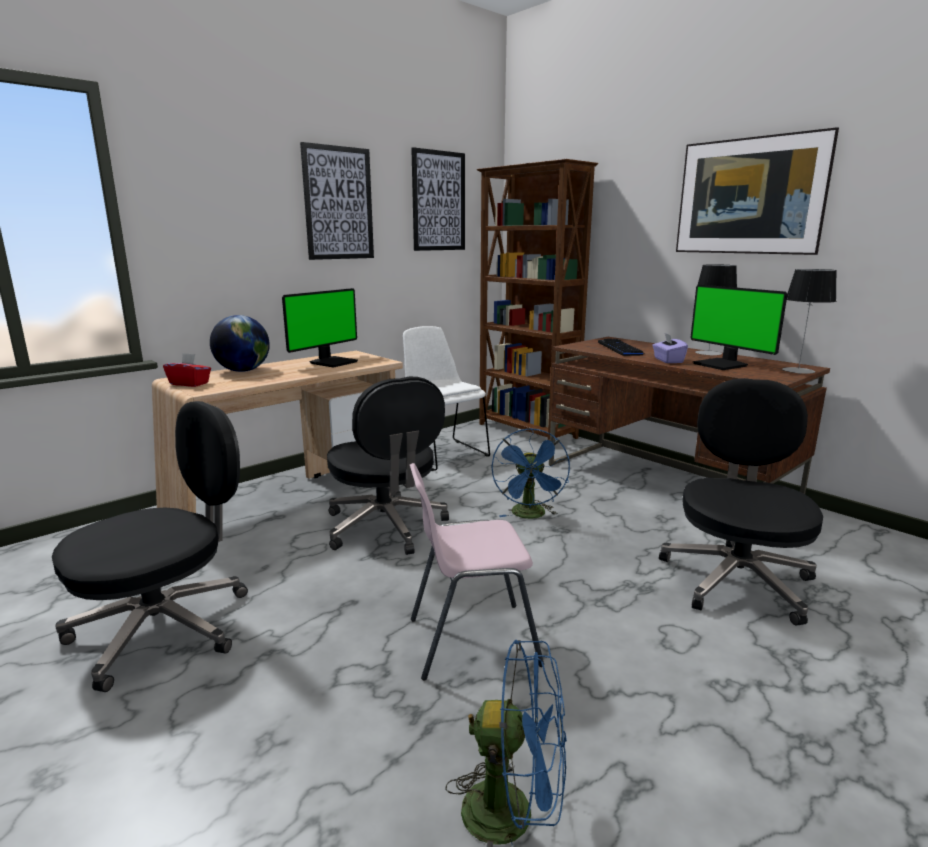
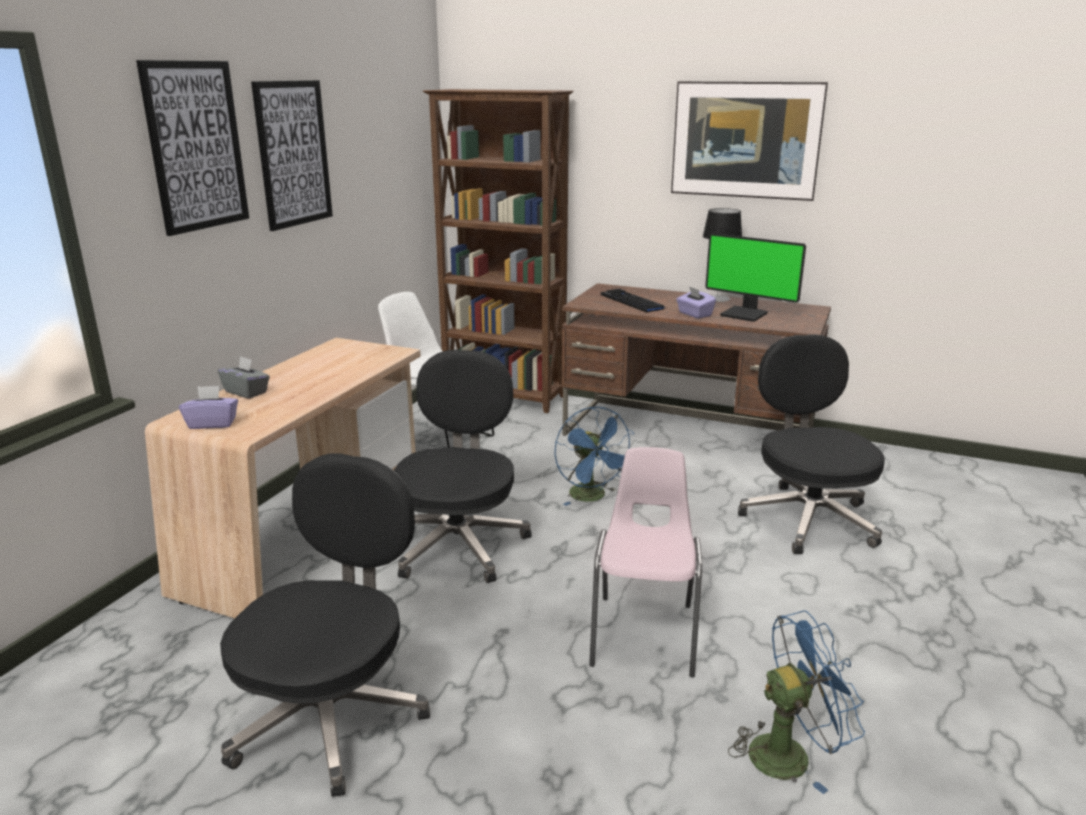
camera: 25 degrees left, 5 degrees up
(190, 384) = (212, 423): red tissue box -> purple tissue box
(243, 371) = (246, 392): globe -> grey tissue box
(332, 362) = (338, 361): monitor -> none
(386, 527) = (459, 544): black office chair -> black office chair turned 120 degrees counterclockwise
(438, 201) = (385, 134): picture -> picture (196, 146)
(471, 640) = (645, 634): pink chair -> pink chair turned 135 degrees clockwise
(798, 370) = (811, 313): table lamp -> none

